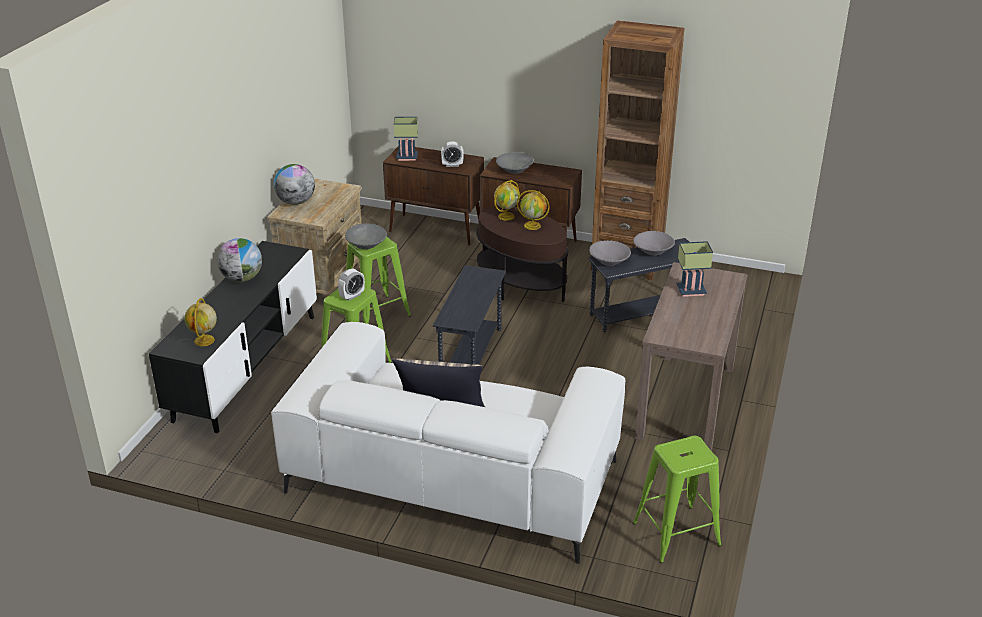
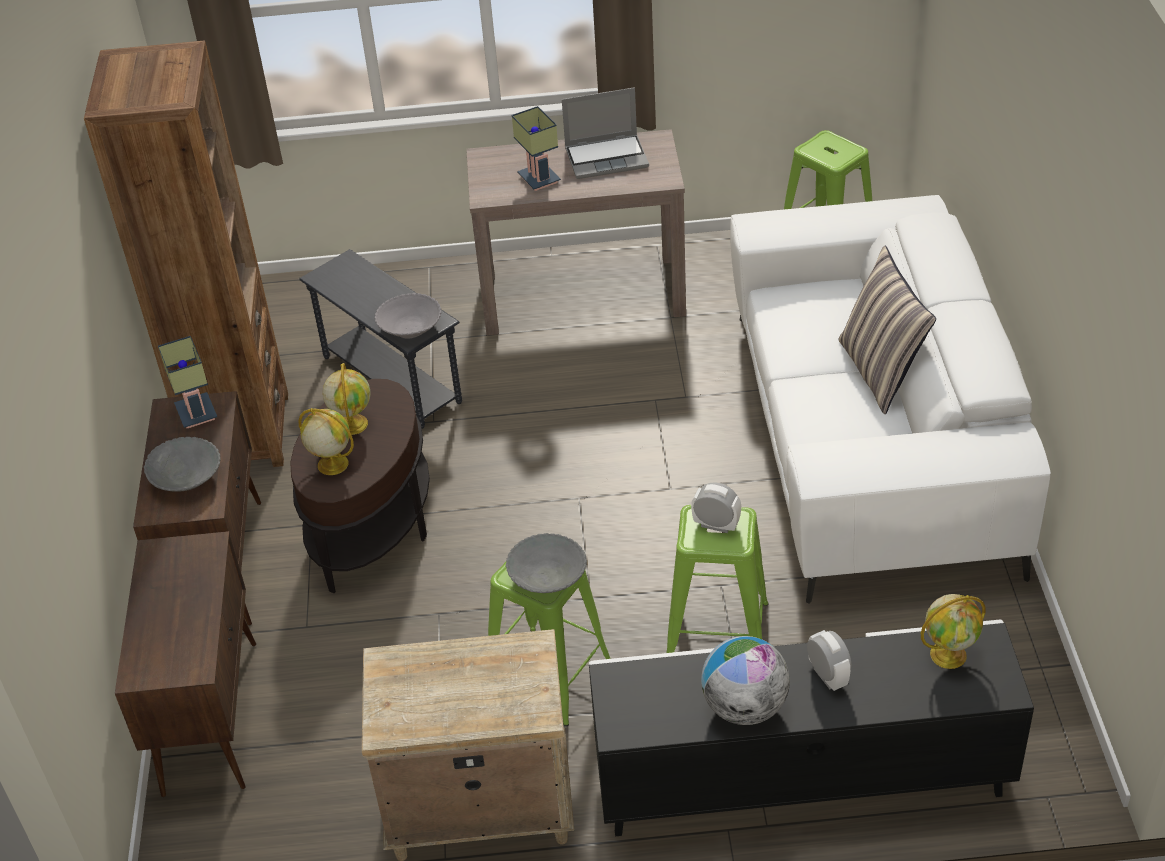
camera: 110 degrees left, 10 degrees up
(296, 202) = (483, 713): globe -> none
(406, 157) = (180, 653): table lamp -> table lamp (199, 414)
(452, 165) = (192, 570): alarm clock -> alarm clock (827, 676)
(471, 355) = (600, 516): grey side table -> none
(653, 251) = (358, 296): grey bowl -> none
(701, 321) = (607, 157): none -> laptop

